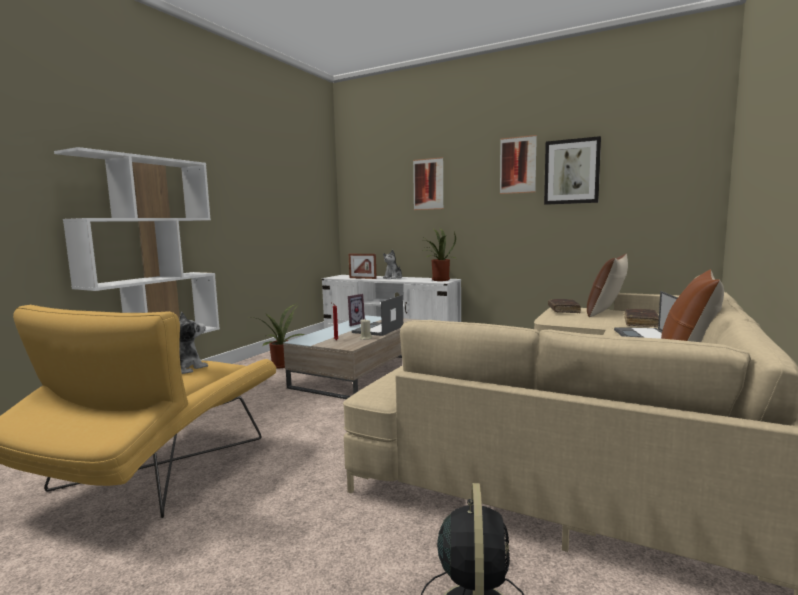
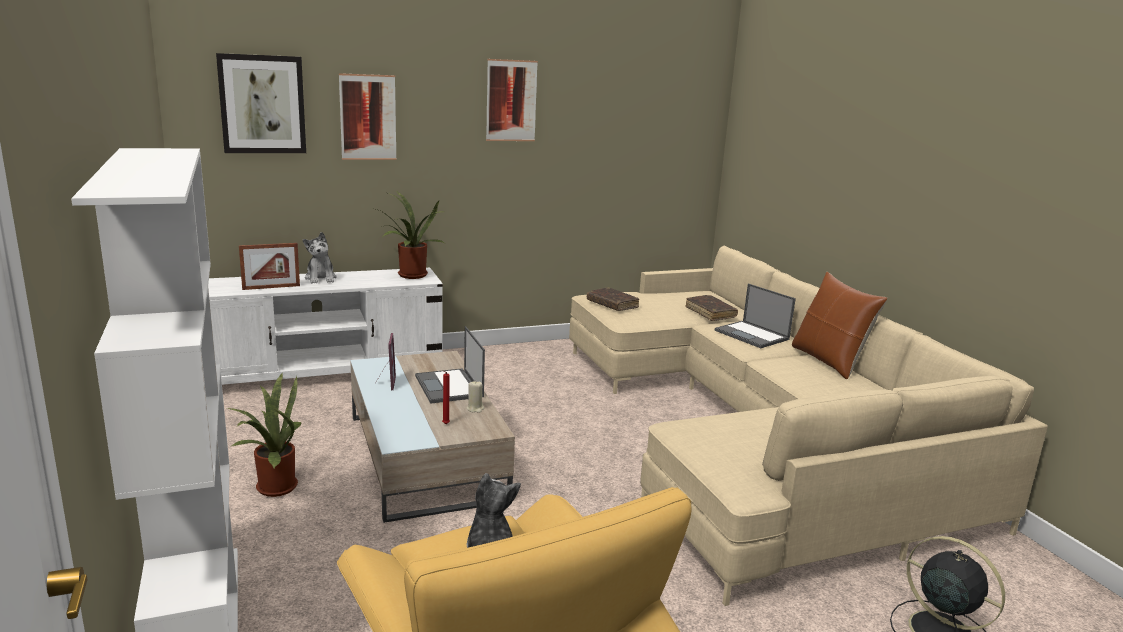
camera: 50 degrees left, 10 degrees up
(572, 171) = (579, 116): picture -> picture (262, 104)
(606, 312) = (654, 301): brown pillow -> none

